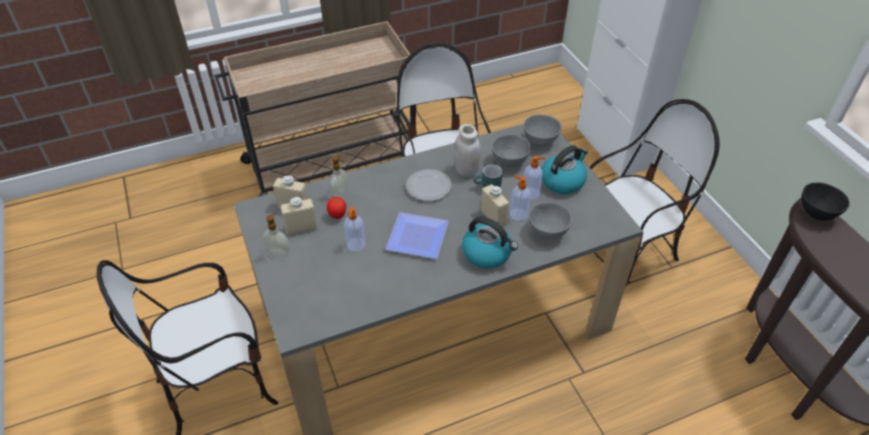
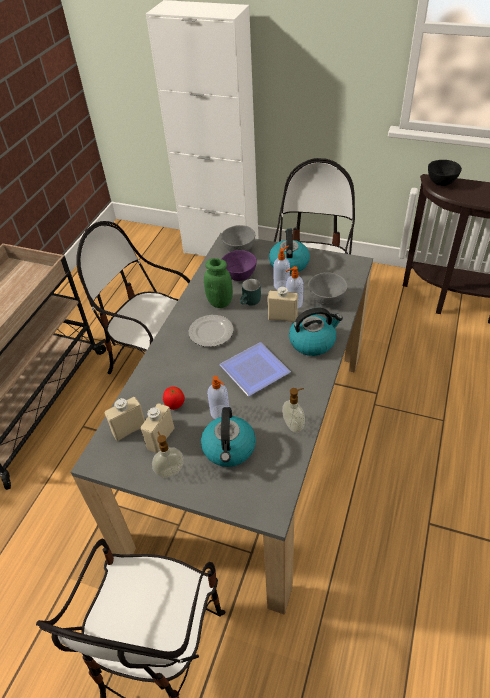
camera: 45 degrees left, 0 degrees up
(328, 272) = (229, 449): none -> kettle
(340, 194) = (153, 389): soap dispenser -> soap dispenser (294, 425)
(466, 170) = (220, 302): white jar -> green jar
(509, 162) = (239, 276): grey bowl -> purple bowl

